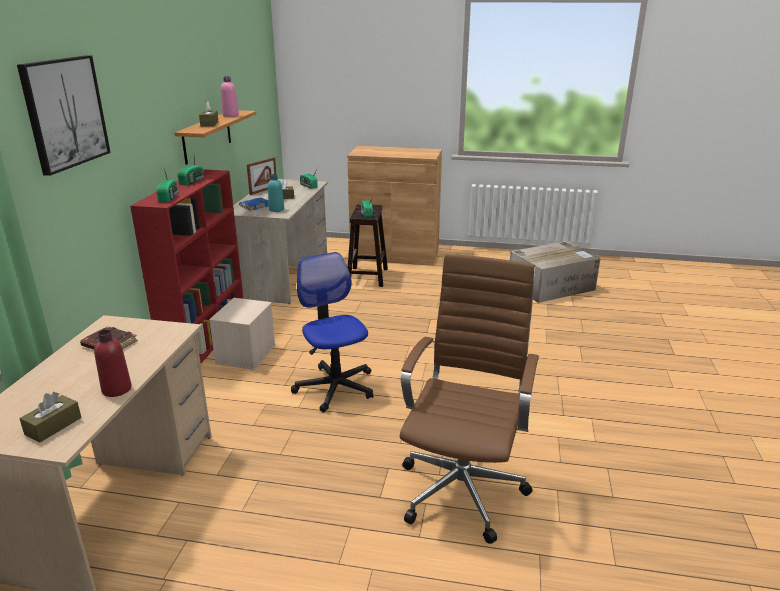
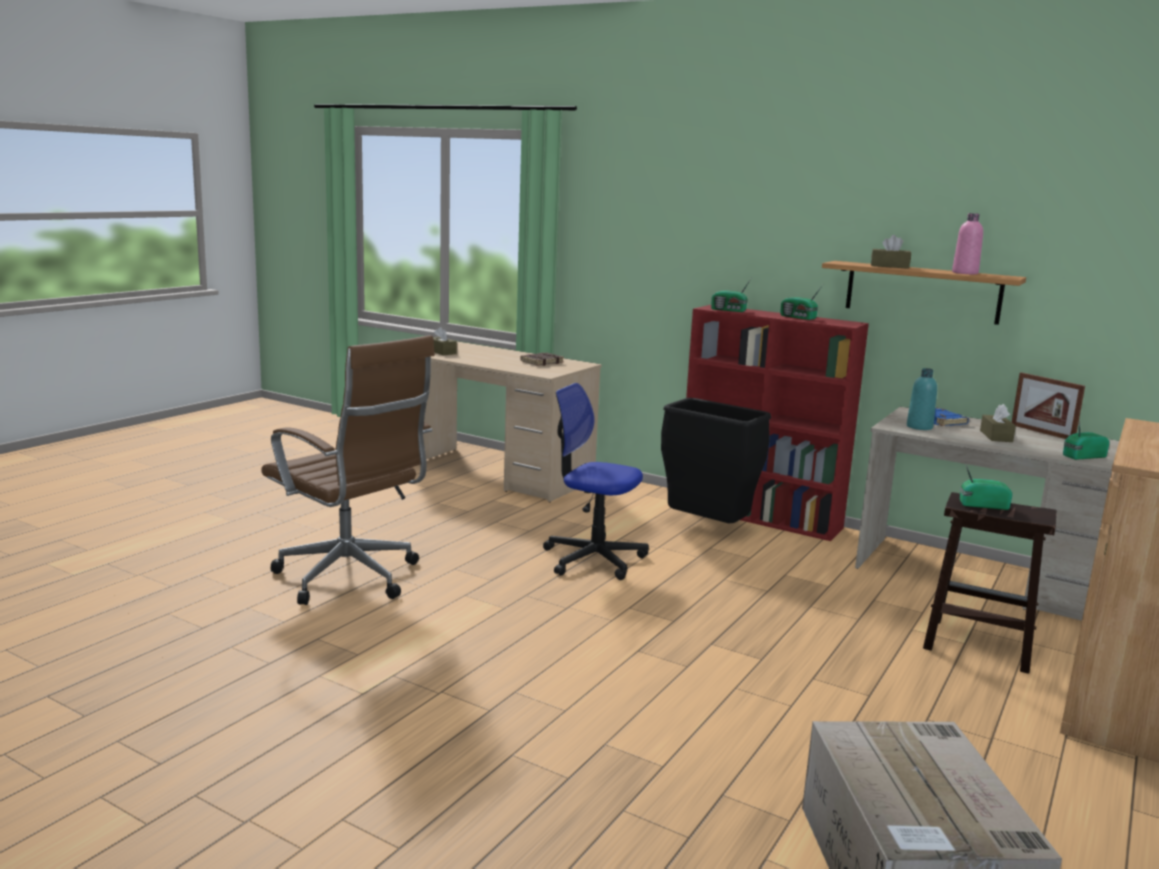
camera: 110 degrees right, 10 degrees down
(65, 113) = (662, 193): picture -> none
(116, 389) = (468, 360): red bottle -> none
(246, 354) = (706, 530): beige storage box -> black trash can
(335, 387) = (593, 559): office chair -> office chair turned 150 degrees counterclockwise

